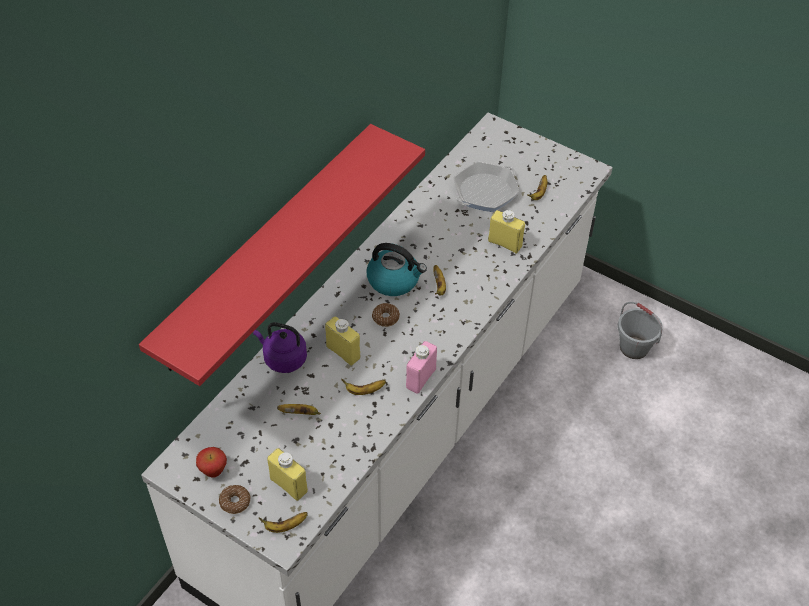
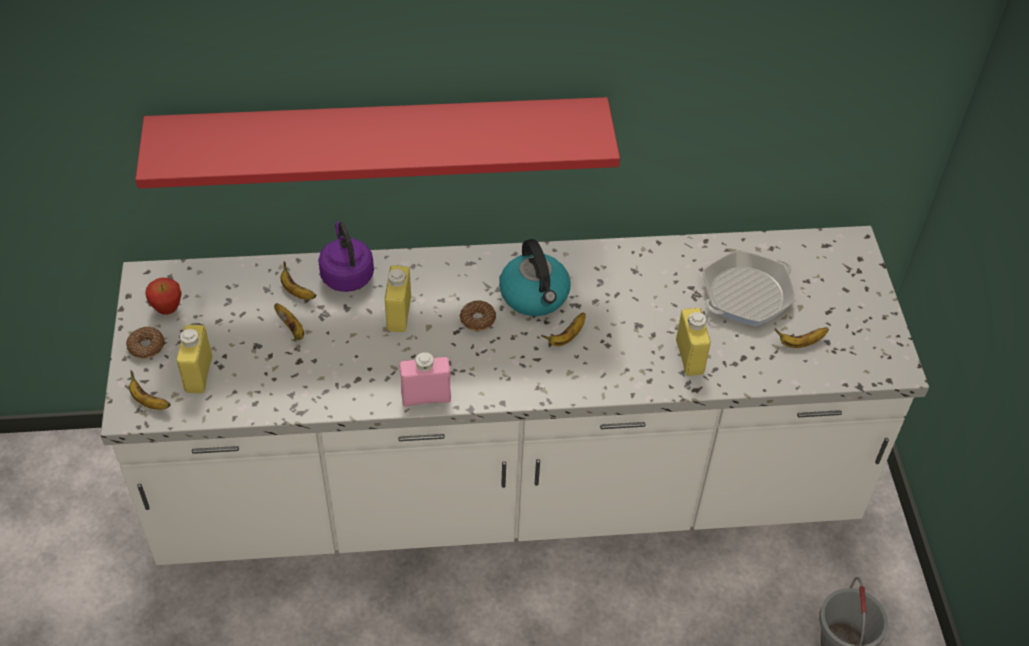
camera: 50 degrees right, 0 degrees up
(364, 391) = (366, 361): banana -> banana (296, 292)
(485, 192) = (746, 294): frying pan -> frying pan turned 45 degrees counterclockwise

